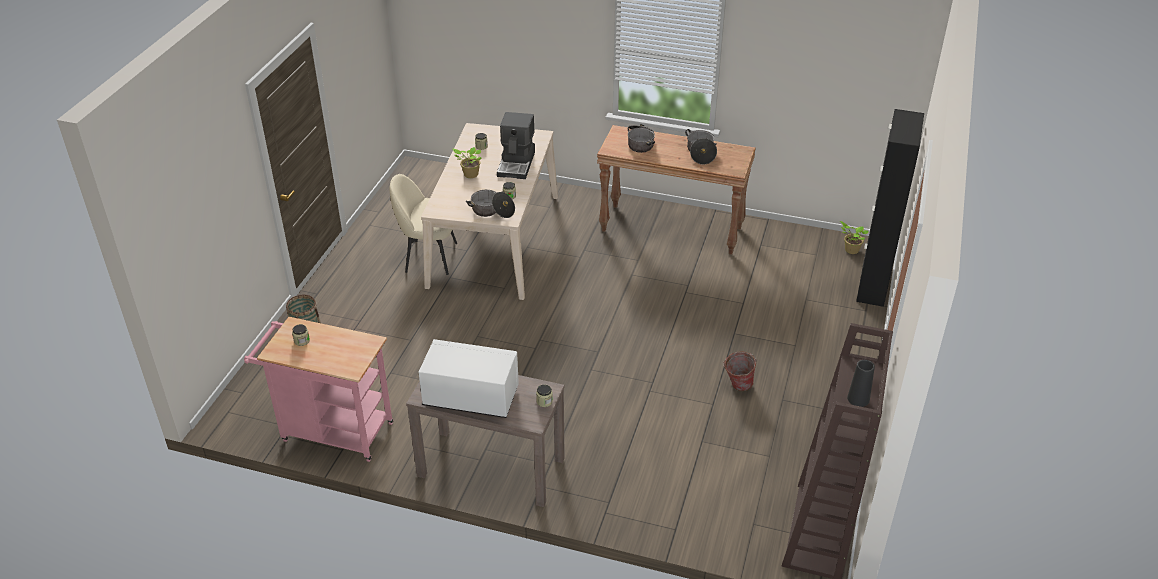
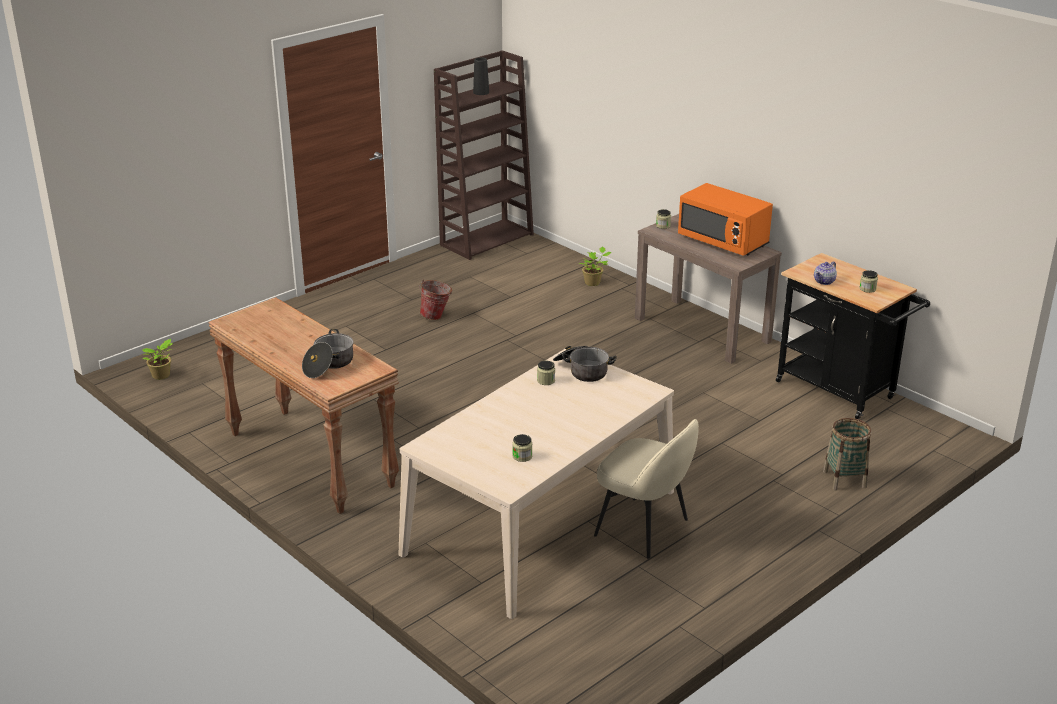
camera: 150 degrees left, 10 degrees down
(331, 431) = (841, 392): pink cart -> black cart
(343, 337) = (824, 281): none -> teapot
(469, 175) = (572, 422): potted plant -> potted plant (593, 283)
(470, 397) = (723, 242): white microwave -> orange microwave
(517, 164) = (497, 417): coffee machine -> none
(700, 153) = (278, 333): cooking pot -> none
(872, 286) = (200, 342): black cabinet -> none

